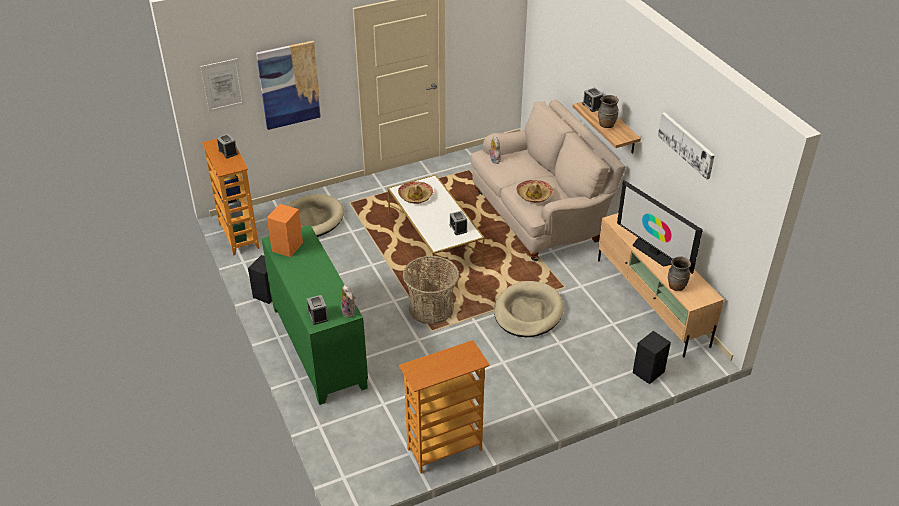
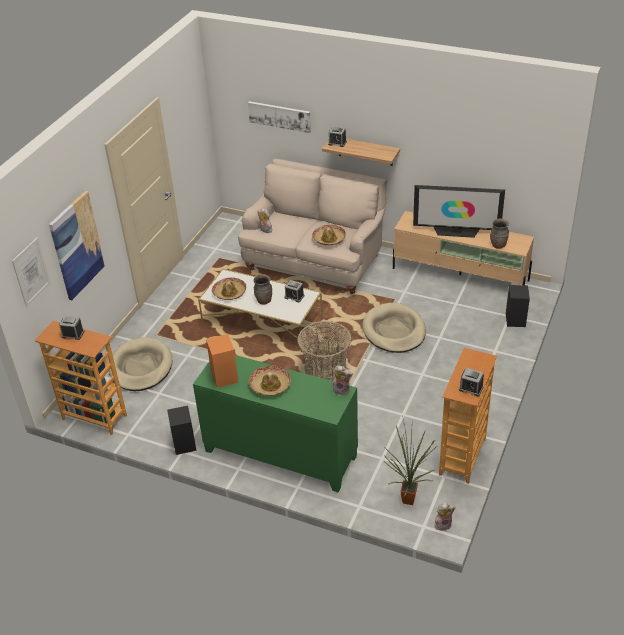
camera: 40 degrees left, 0 degrees up
(307, 273) = (270, 385): none -> hat
(318, 316) = (323, 408): alarm clock -> alarm clock (471, 388)
(359, 488) = (443, 524): none -> plush toy
(361, 449) = (409, 498): none -> potted plant
(606, 125) = (365, 151): brown vase -> brown vase (263, 301)
(686, 144) = (460, 131): picture -> picture (279, 116)

